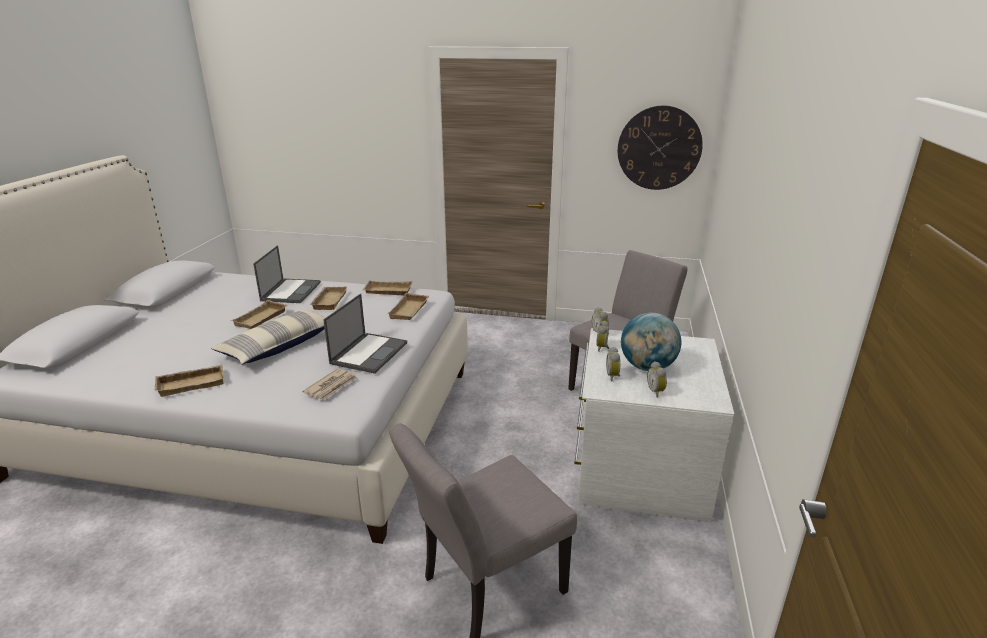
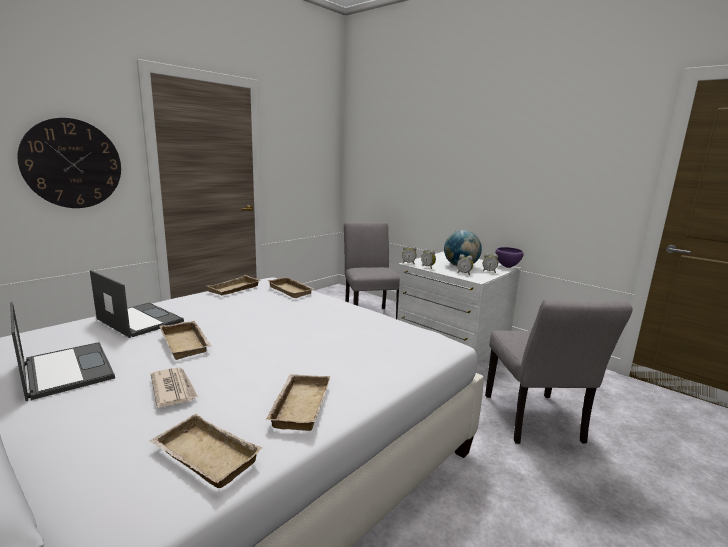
camera: 60 degrees left, 10 degrees down
(279, 346) = (275, 346): pillow -> none
(328, 301) = (205, 310): beige tray -> beige tray (202, 457)
(331, 386) = (398, 337): newspaper -> newspaper (173, 389)
(369, 352) = (352, 315): laptop -> laptop (66, 370)
(659, 148) = (315, 158): wall clock -> wall clock (72, 164)
(712, 402) = (507, 267): none -> purple bowl

